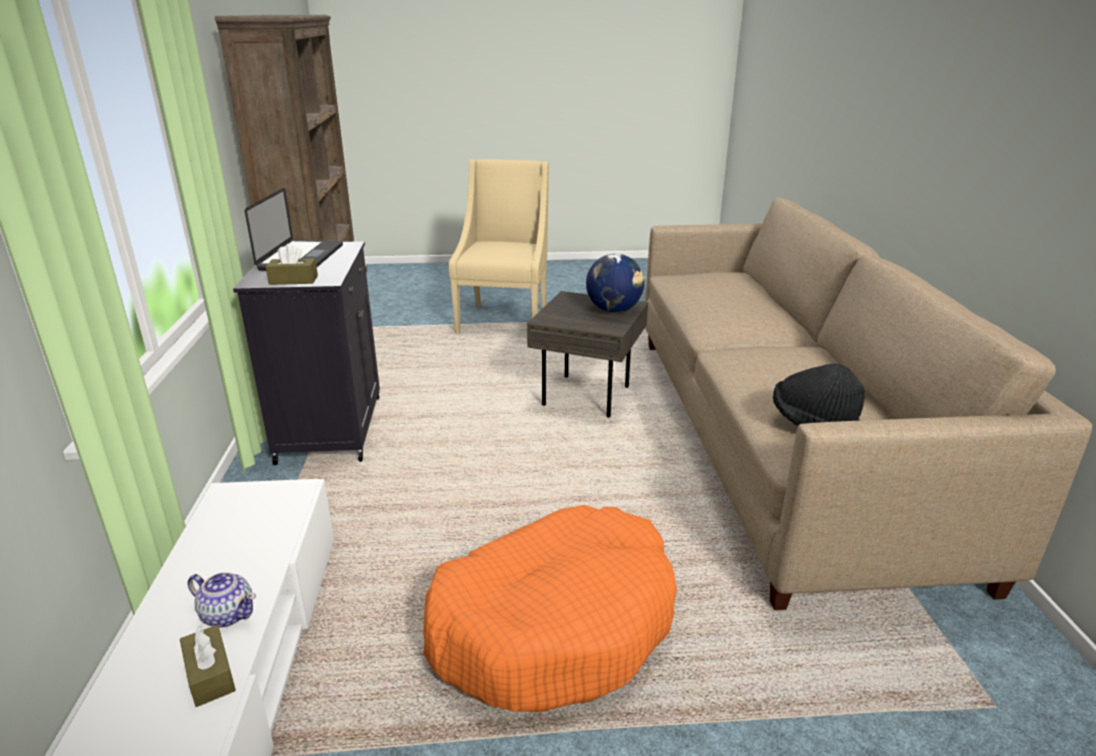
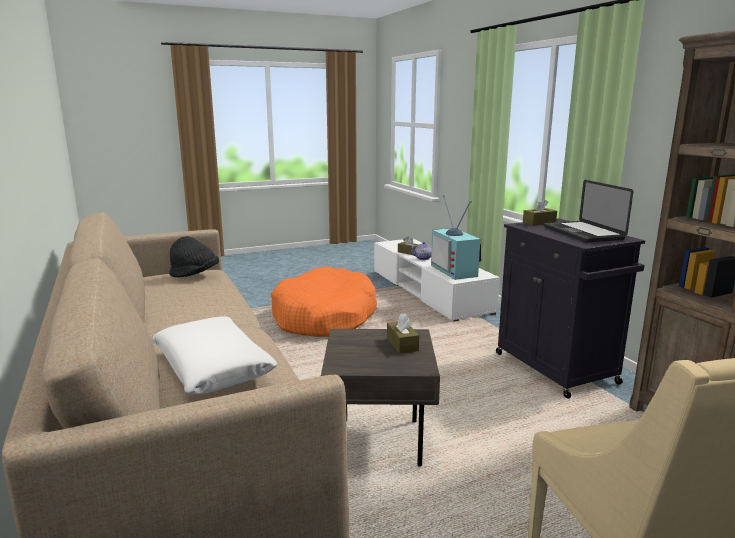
camera: 160 degrees right, 10 degrees down
(249, 524) = (456, 270): none -> television
(566, 312) = (402, 344): none -> brown tissue box
(614, 310) = (354, 355): globe -> none
(732, 297) = (213, 366): none -> white pillow

